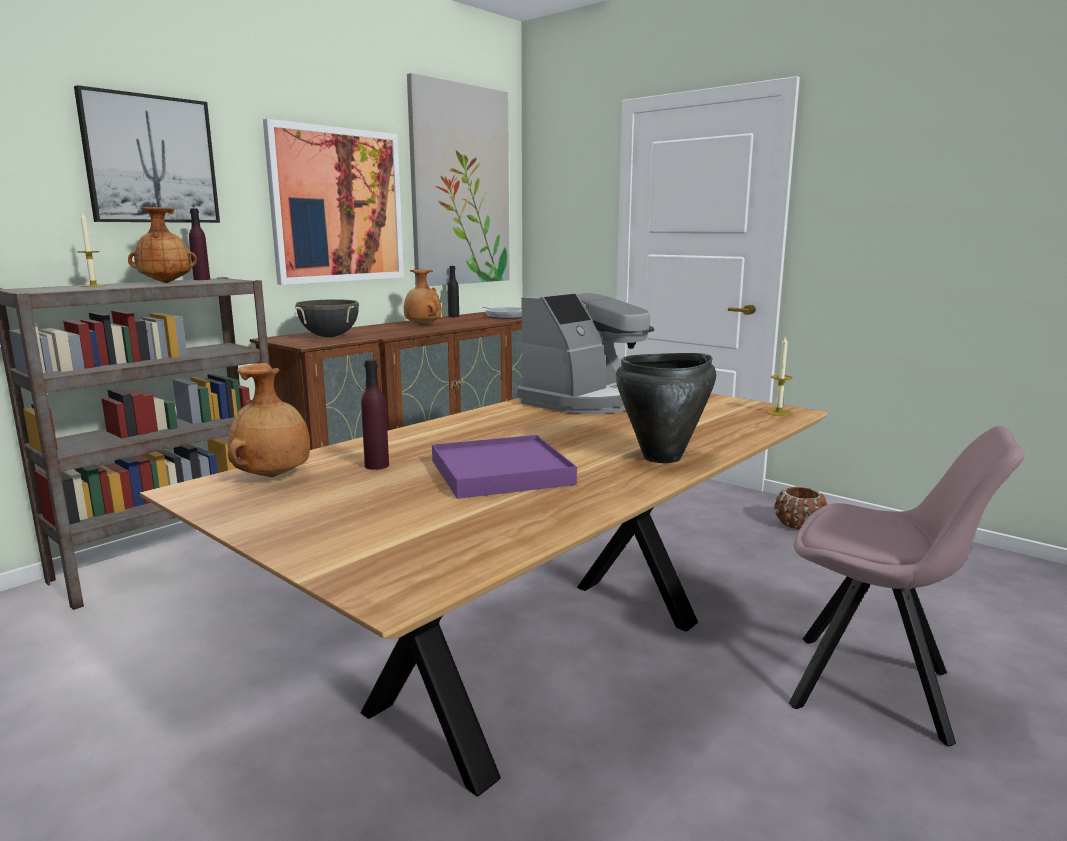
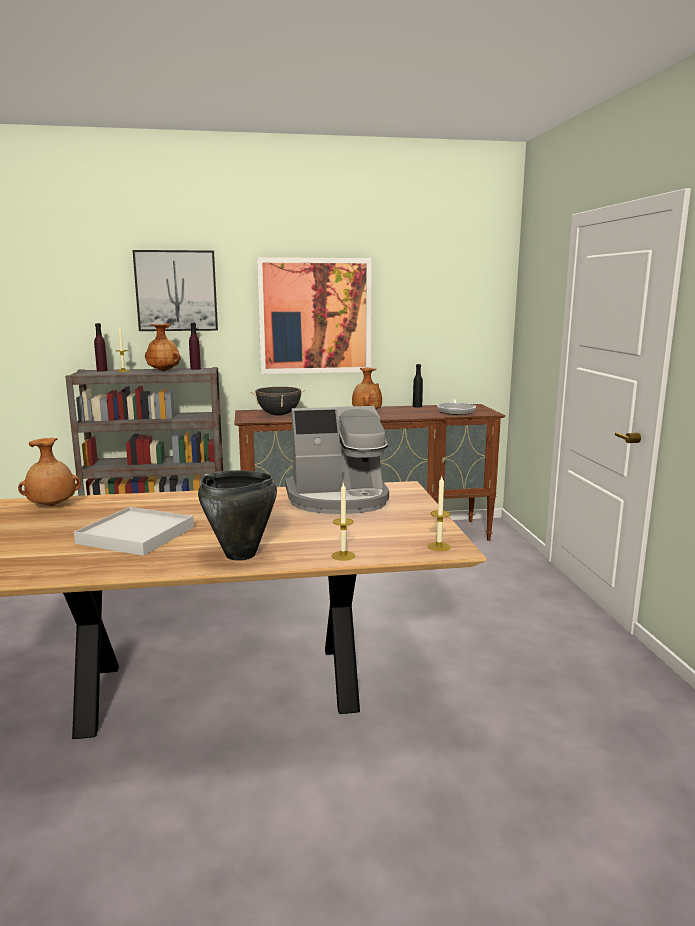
camera: 40 degrees right, 0 degrees up
(377, 465) = (102, 512): purple bottle -> purple bottle (102, 370)
(460, 186) = (439, 296): picture -> none
(501, 472) = (136, 535): purple tray -> white tray
(740, 435) = (343, 555): none -> candle
(799, 524) = (607, 677): brown planter -> none
(872, 688) = (393, 827): pink chair -> none

